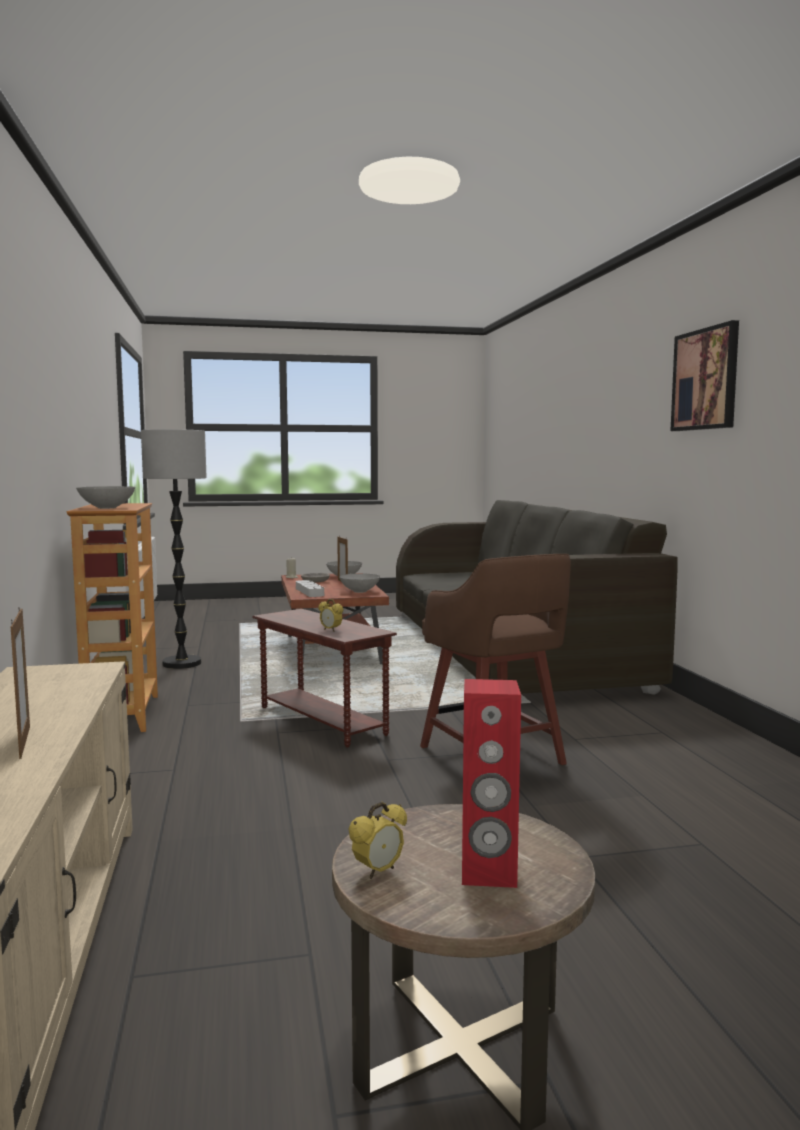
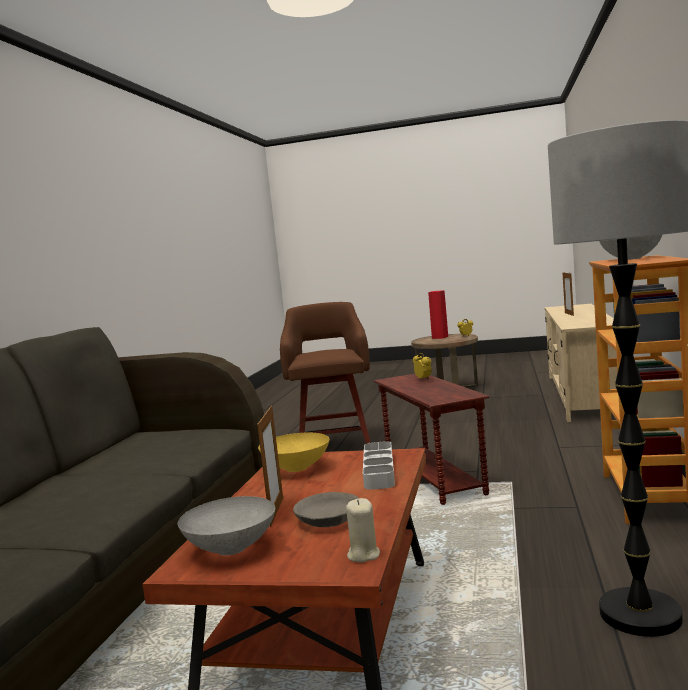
camera: 155 degrees left, 0 degrees up
(359, 591) = (298, 468): grey bowl -> yellow bowl
(705, 379) = (57, 198): picture -> none

